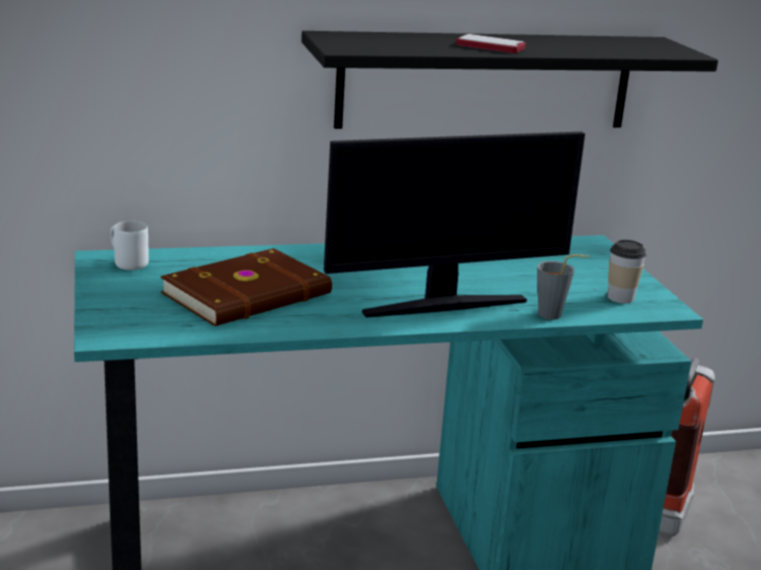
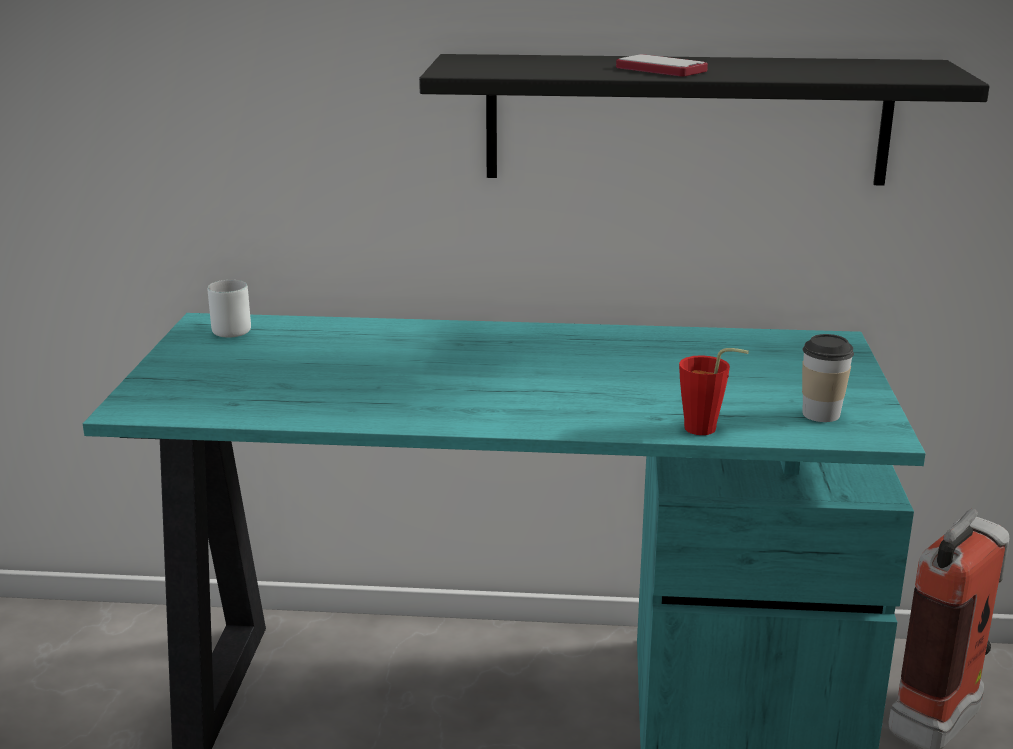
camera: 20 degrees right, 0 degrees up
(249, 295) = (334, 374): brown book -> none
(443, 305) = (565, 404): monitor -> none
(555, 315) = (707, 430): grey cup -> red cup

